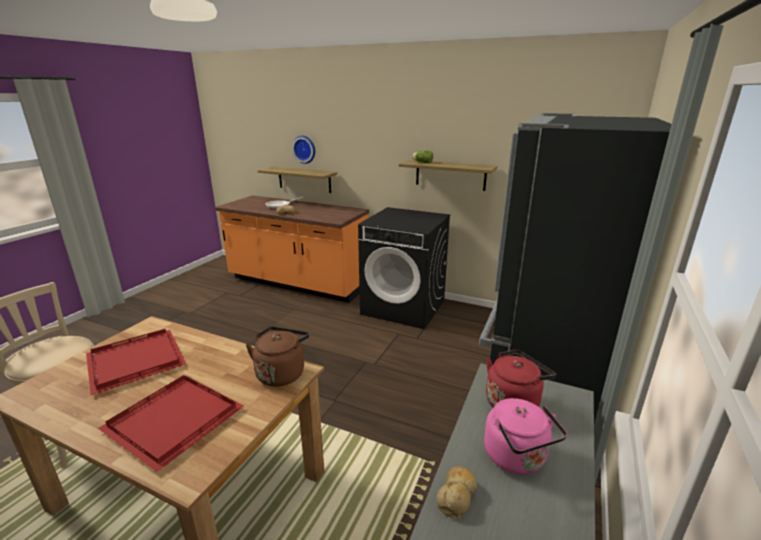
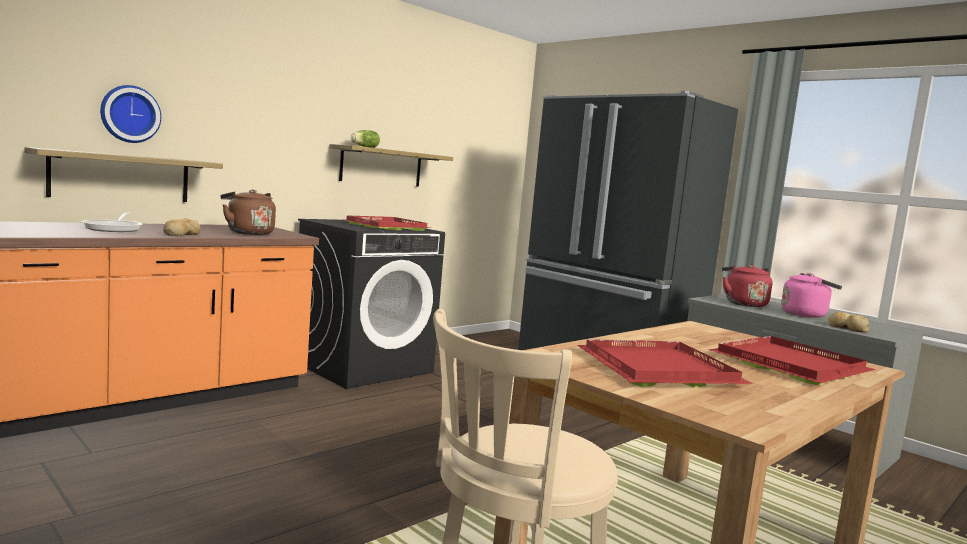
camera: 70 degrees left, 15 degrees down
(281, 373) = (700, 330): brown kettle -> brown kettle (248, 233)
(406, 222) = (388, 227): none -> red tray

